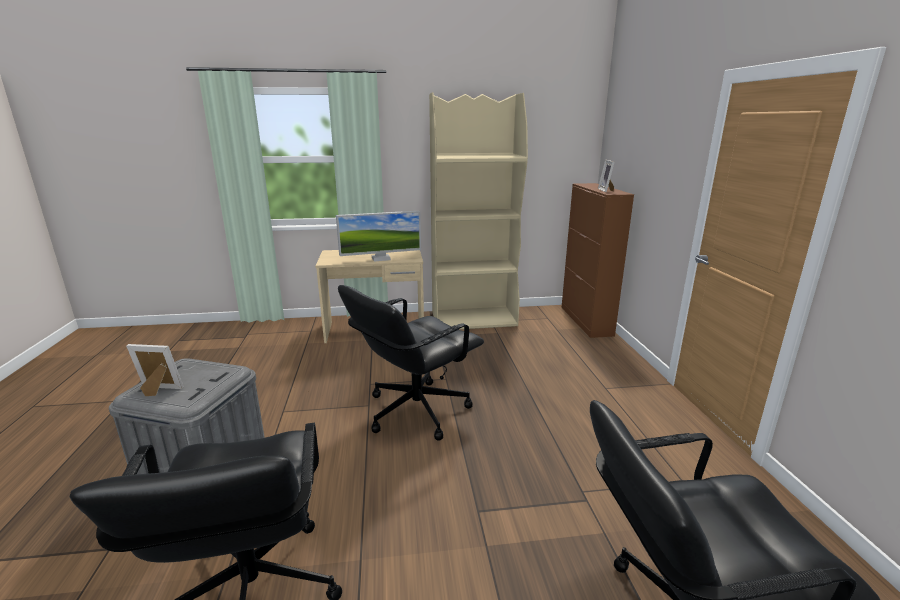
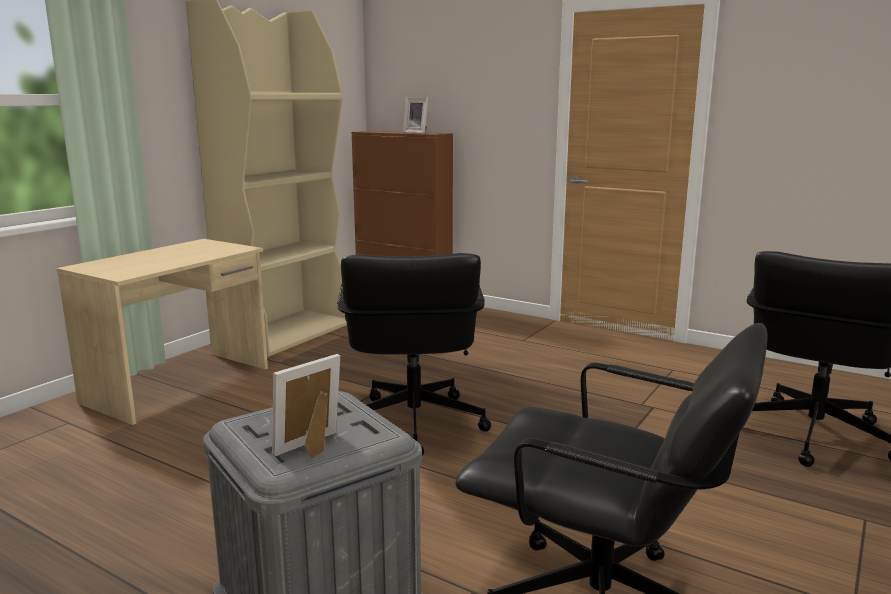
camera: 50 degrees left, 5 degrees down
(381, 258) = (195, 256): monitor -> none

